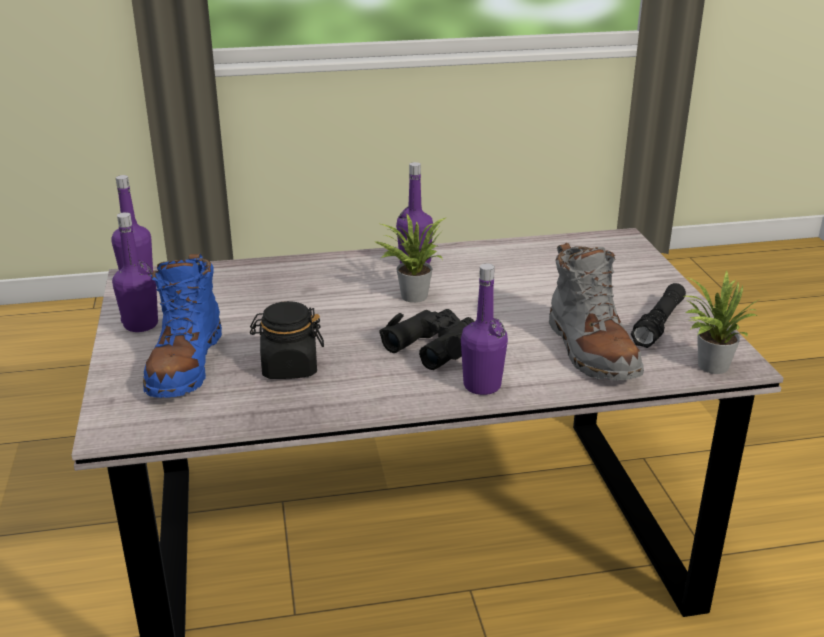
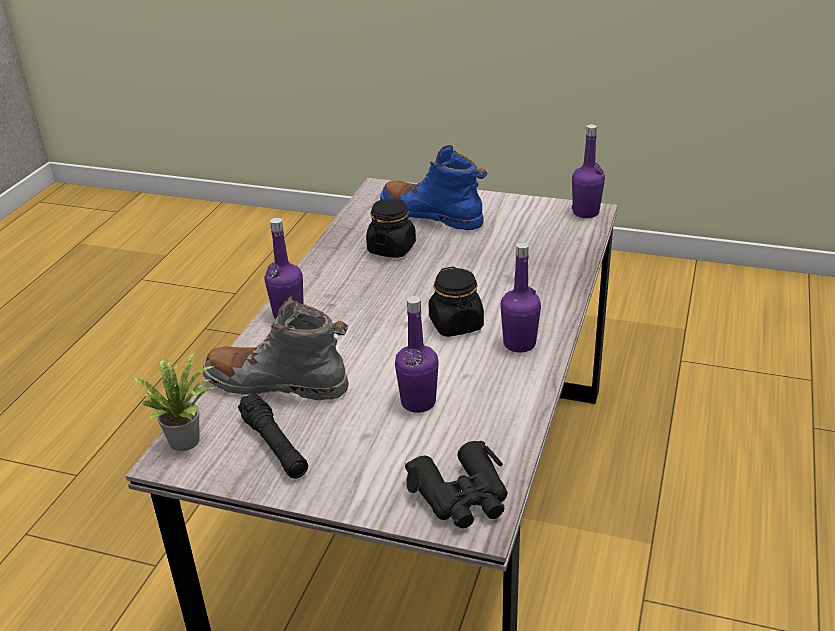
camera: 120 degrees right, 5 degrees up
(141, 325) = (505, 207): purple bottle -> purple bottle (418, 402)
(411, 295) = (456, 324): potted plant -> black jar
(434, 345) = (363, 311): black binoculars -> black binoculars (462, 496)

